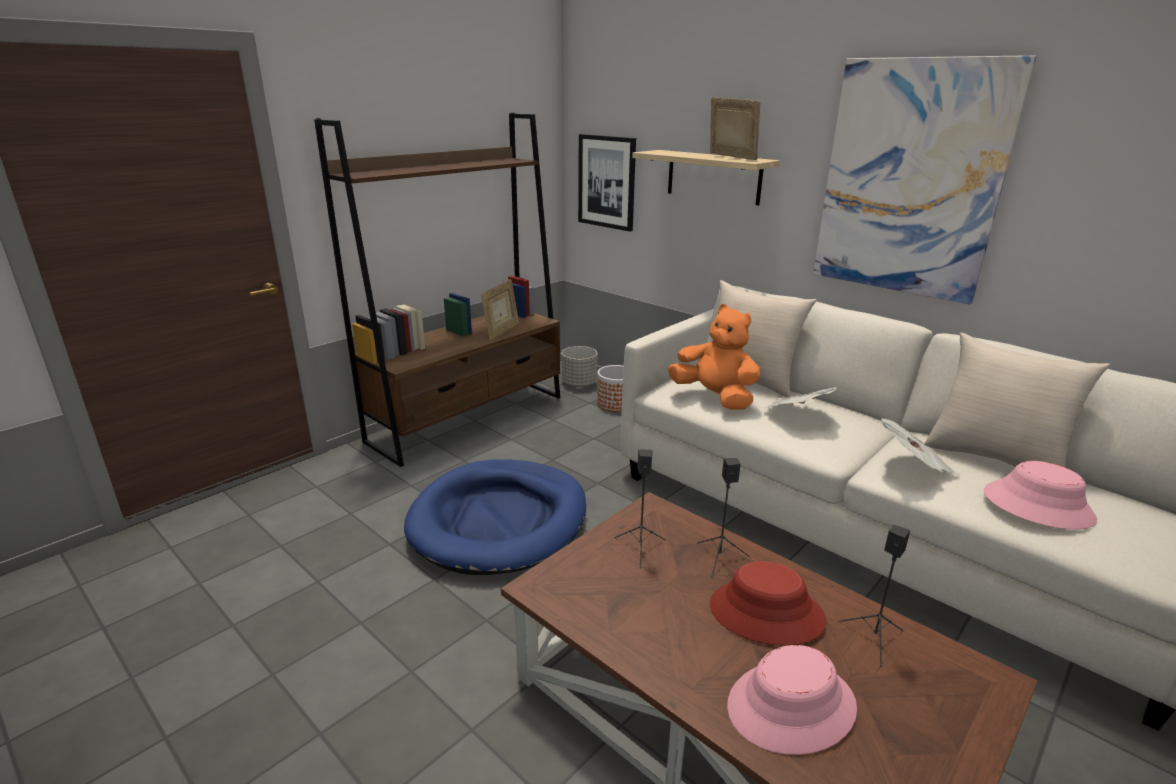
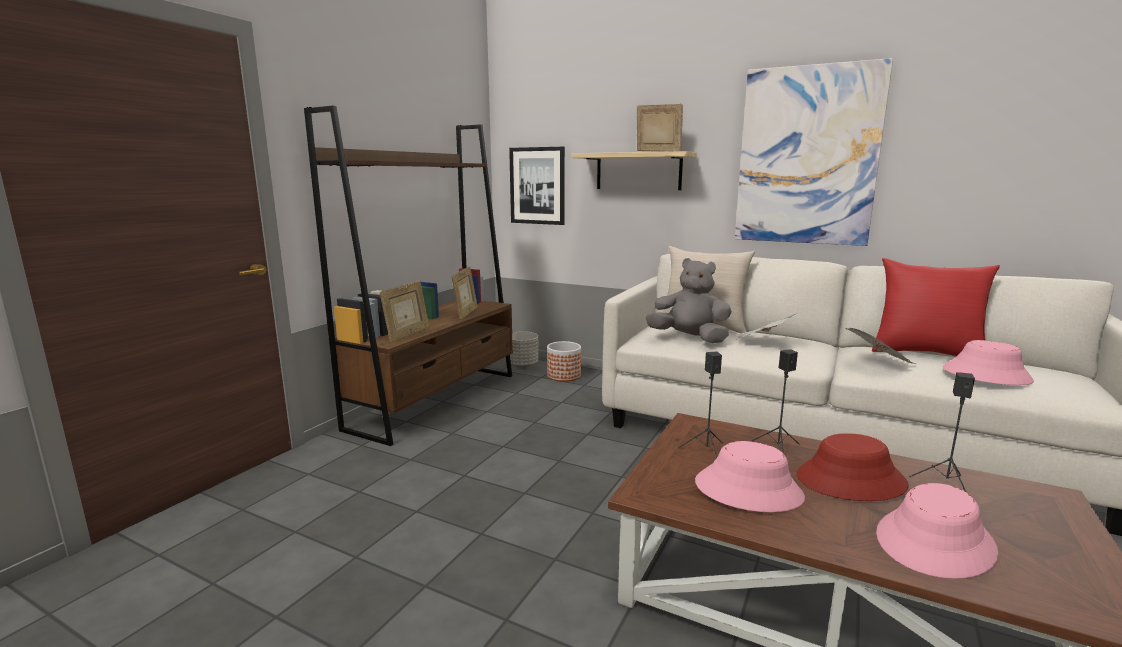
camera: 15 degrees left, 10 degrees down
(424, 357) = (407, 335): none -> picture frame
(499, 520) = (516, 475): blue dog bed -> none
(646, 603) = (748, 489): none -> pink hat
(715, 397) = (689, 338): orange plush toy -> grey plush toy
(994, 458) = (926, 353): beige pillow -> red pillow

